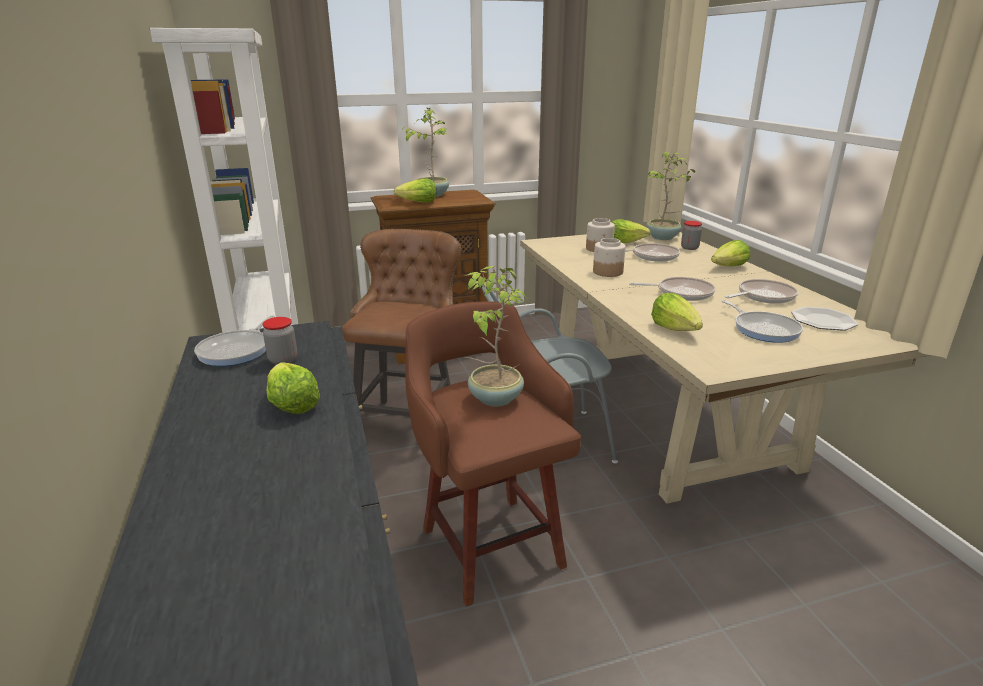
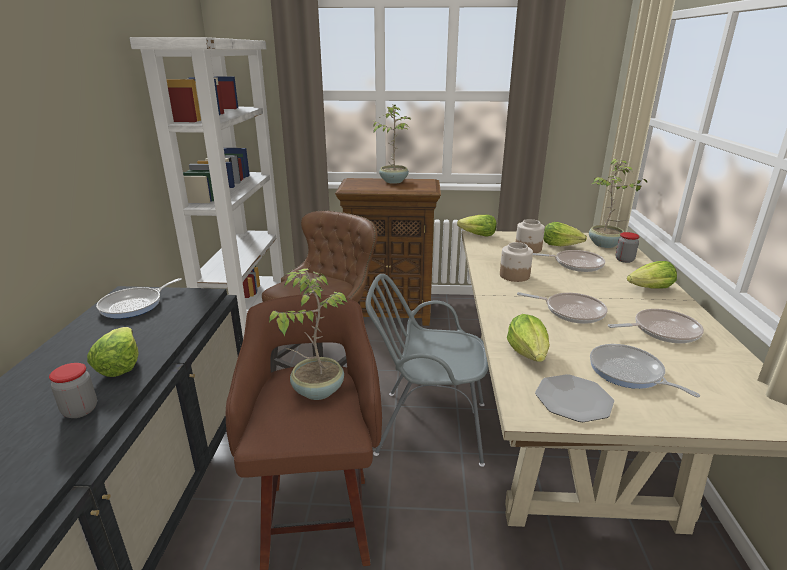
camera: 20 degrees right, 0 degrees up
(283, 360) = (156, 320): jar -> jar (80, 410)
(418, 203) = (372, 188): lettuce -> lettuce (477, 235)
(763, 329) = (629, 373): frying pan -> frying pan turned 150 degrees clockwise
(823, 320) = (713, 375): plate -> plate (573, 399)

